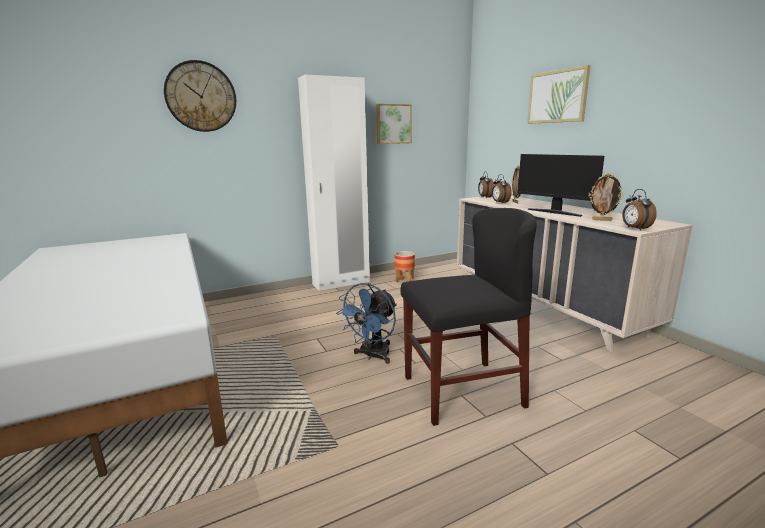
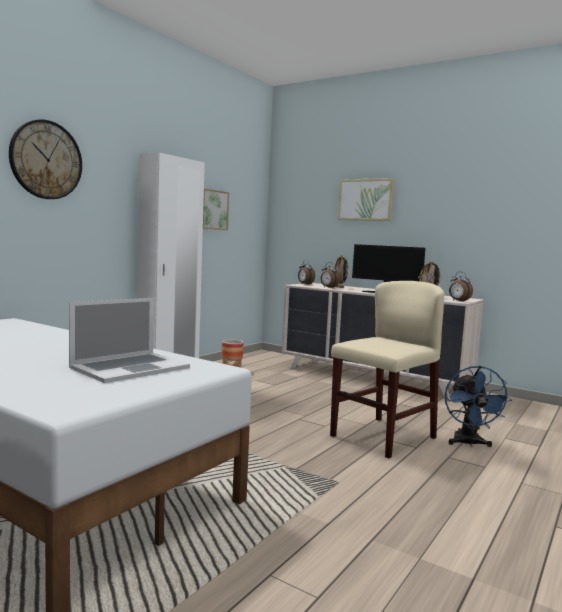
camera: 30 degrees left, 10 degrees down
(115, 304) = (130, 367): none -> laptop
(373, 356) = (284, 427): blue fan -> blue fan (469, 444)
(462, 391) = (383, 437): black chair -> beige chair

